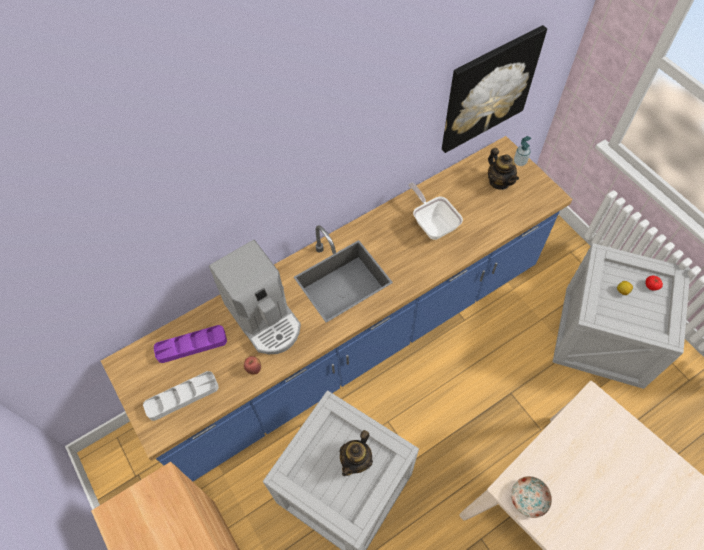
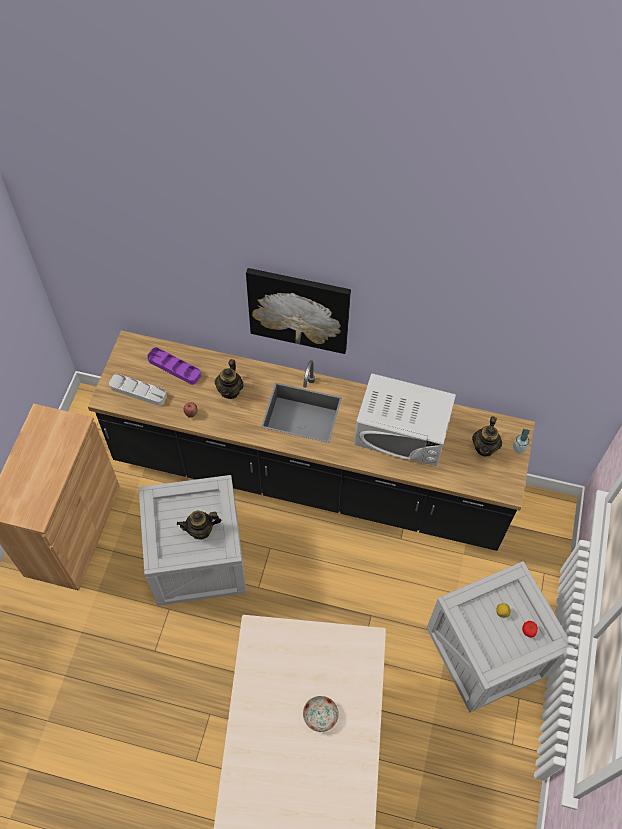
camera: 45 degrees right, 0 degrees up
(264, 318) = (230, 390): coffee machine -> teapot
(354, 341) = (309, 478): blue counter -> black counter
(433, 223) = (402, 431): frying pan -> white microwave
(489, 89) = (516, 368): picture -> picture (299, 309)
(529, 499) = (258, 645): plate -> plate (320, 716)

